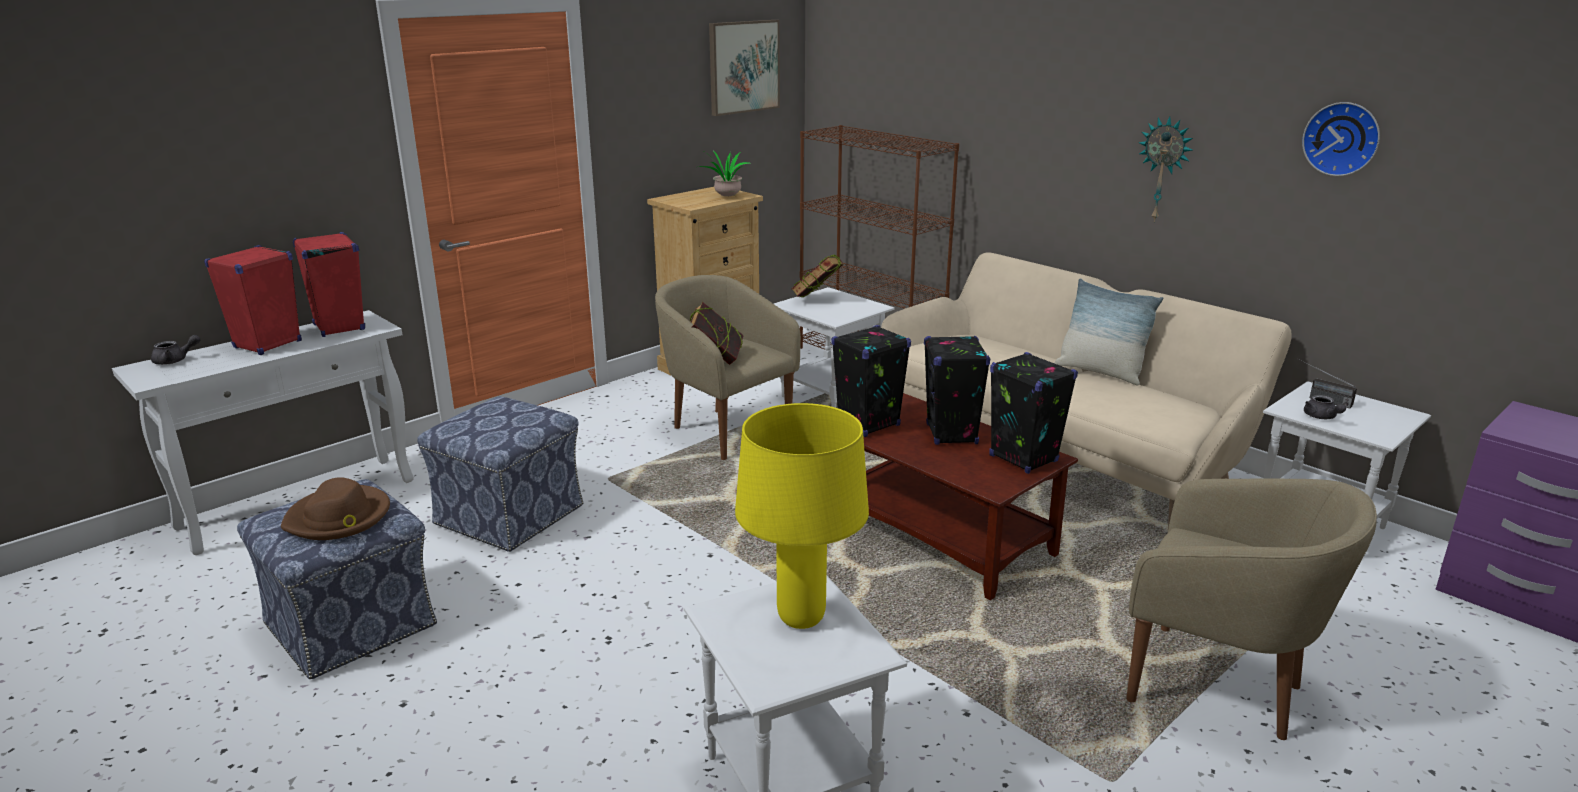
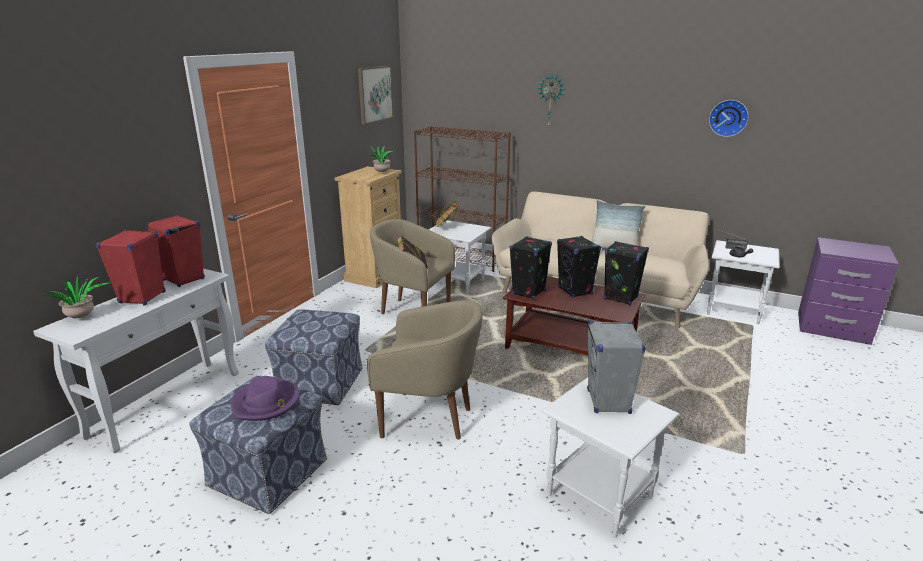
camera: 20 degrees left, 0 degrees up
(175, 360) = (81, 318): grey teapot -> potted plant
(339, 517) = (266, 403): brown hat -> purple hat
(801, 619) = (608, 402): yellow table lamp -> grey speaker
(1163, 169) = (633, 139): wall clock -> wall clock (551, 100)
(1219, 687) = (752, 396): beige armchair -> beige armchair (429, 418)

